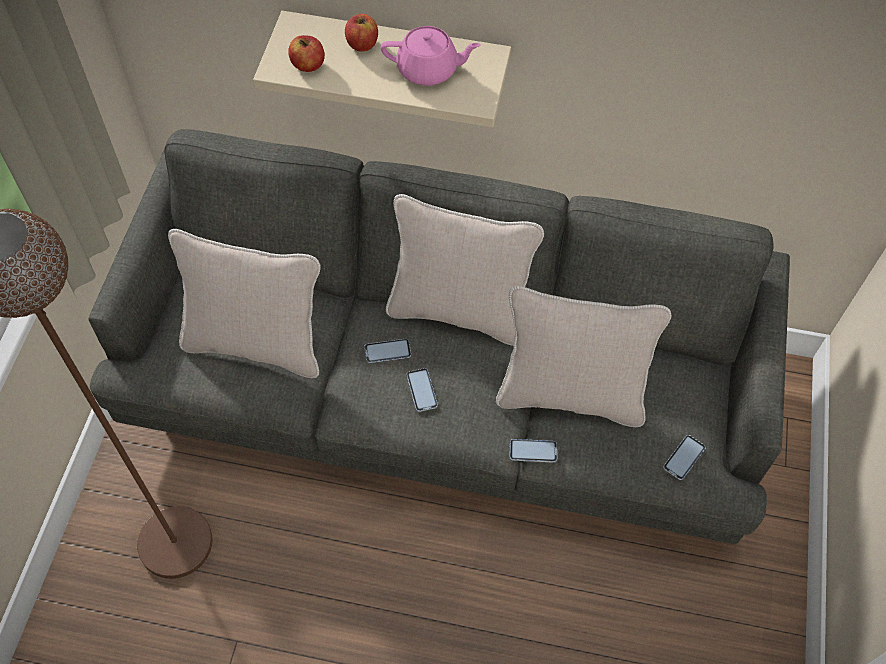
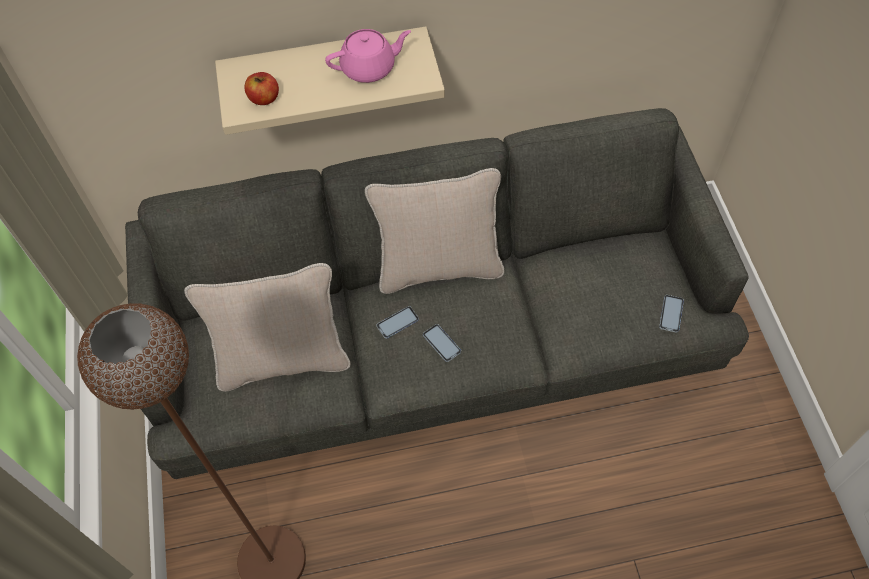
camera: 20 degrees left, 0 degrees up
(362, 44) = (301, 65): apple -> none
(533, 451) = (554, 356): phone -> none
(570, 395) = (560, 300): beige pillow -> none

